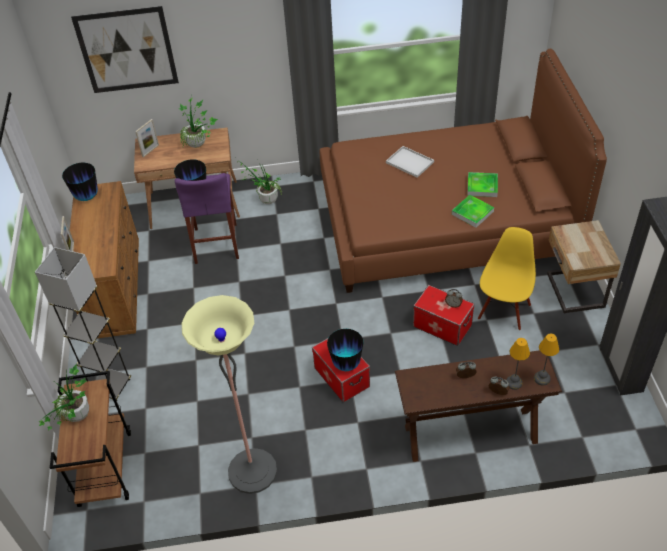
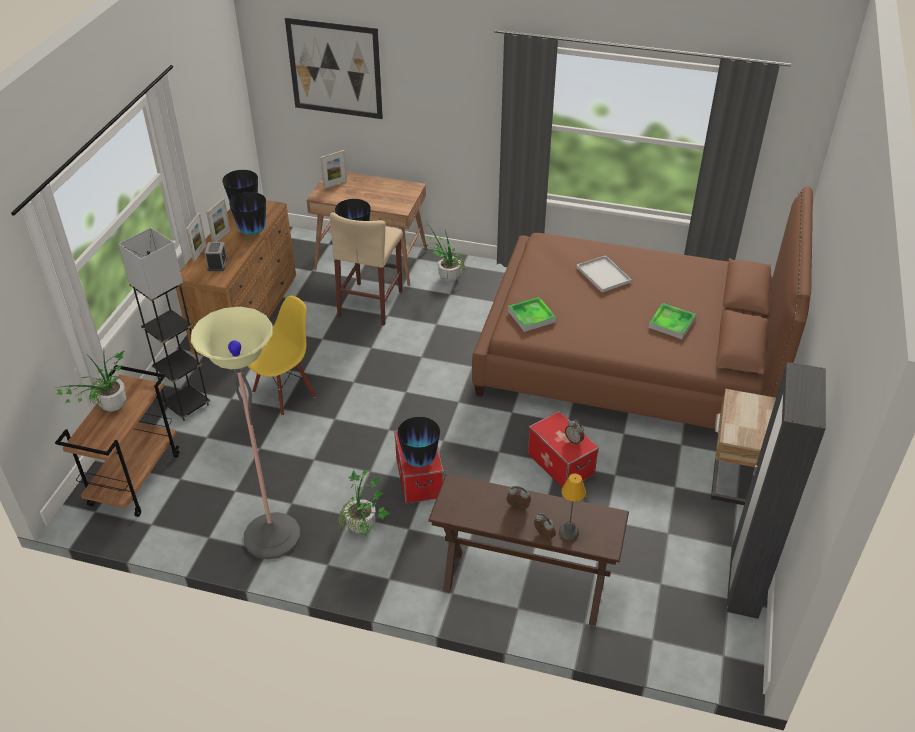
camera: 20 degrees right, 5 degrees down
(83, 230) = (221, 237): none -> picture frame
(95, 255) = (217, 264): none -> alarm clock
(107, 216) = (252, 232): none -> vase
(200, 146) = (386, 193): potted plant -> potted plant (364, 531)
(216, 243) = (370, 303): purple stool -> beige stool
(472, 213) = (642, 347): tray -> tray (531, 316)
(503, 311) = (640, 472): yellow chair -> yellow chair (284, 393)
(542, 379) = (603, 540): table lamp -> none

